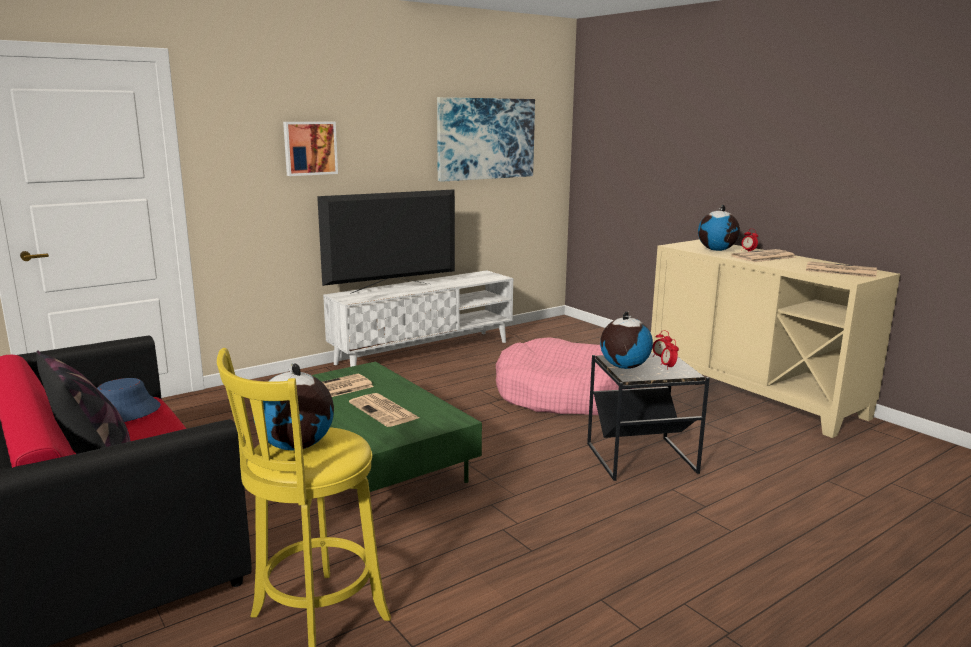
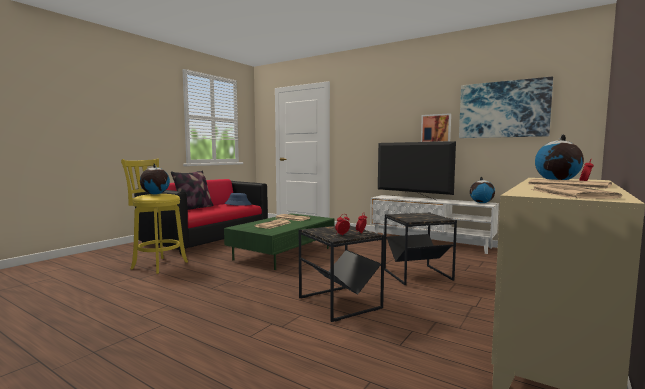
camera: 70 degrees right, 10 degrees down
(310, 148) = (382, 119): picture -> picture (436, 128)
(563, 395) = (418, 275): pink dog bed -> black side table
(624, 367) = (329, 228): globe -> globe (481, 203)

